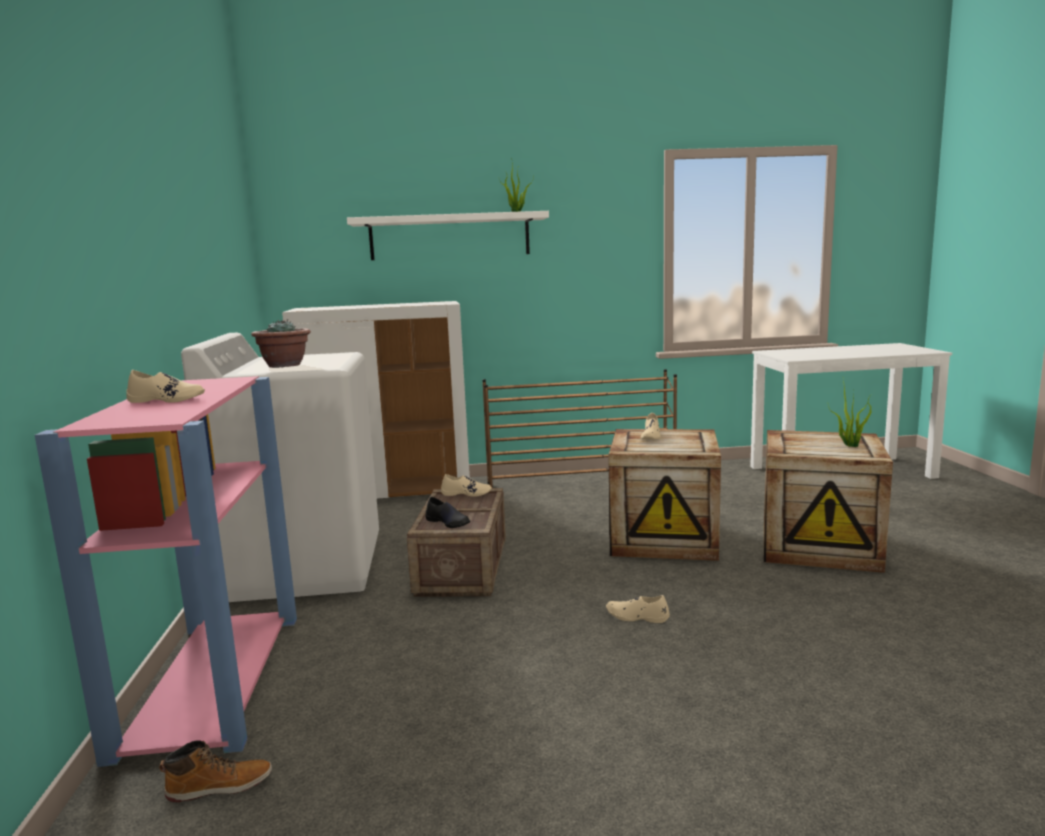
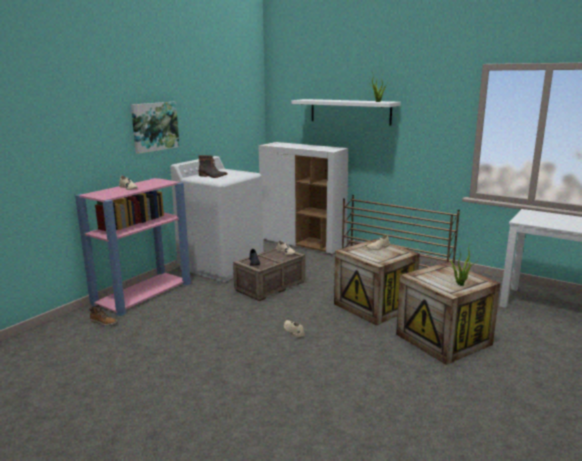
camera: 40 degrees right, 5 degrees up
(142, 252) = (154, 126): none -> picture
(284, 365) = (212, 176): potted plant -> boot

